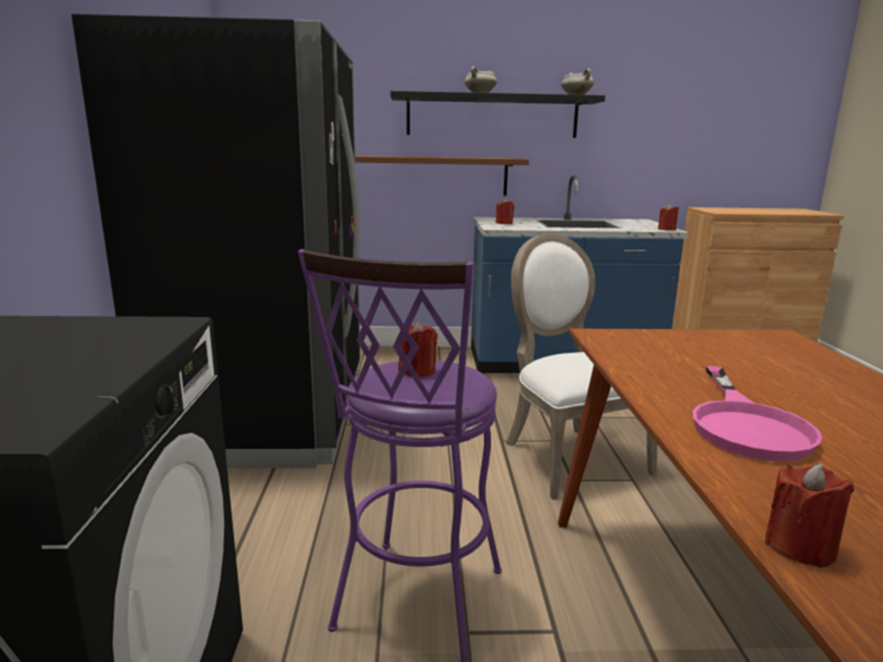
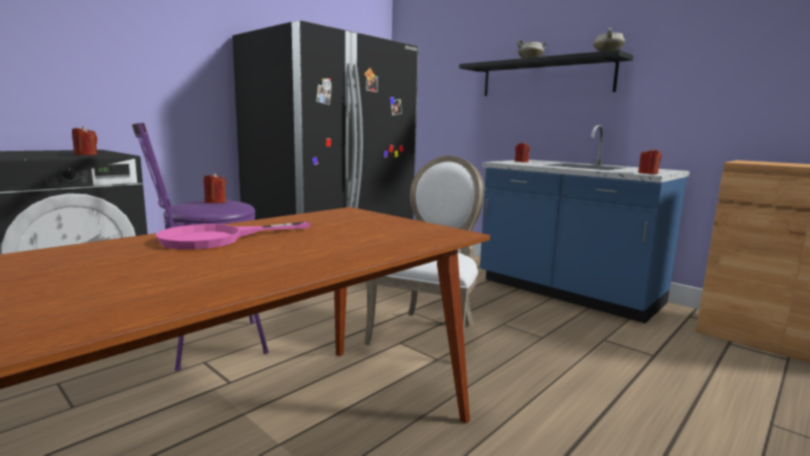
camera: 45 degrees right, 5 degrees down
(424, 175) = (494, 126): brown shelf -> none
(800, 547) = (45, 253): red candle -> red candle (86, 154)

